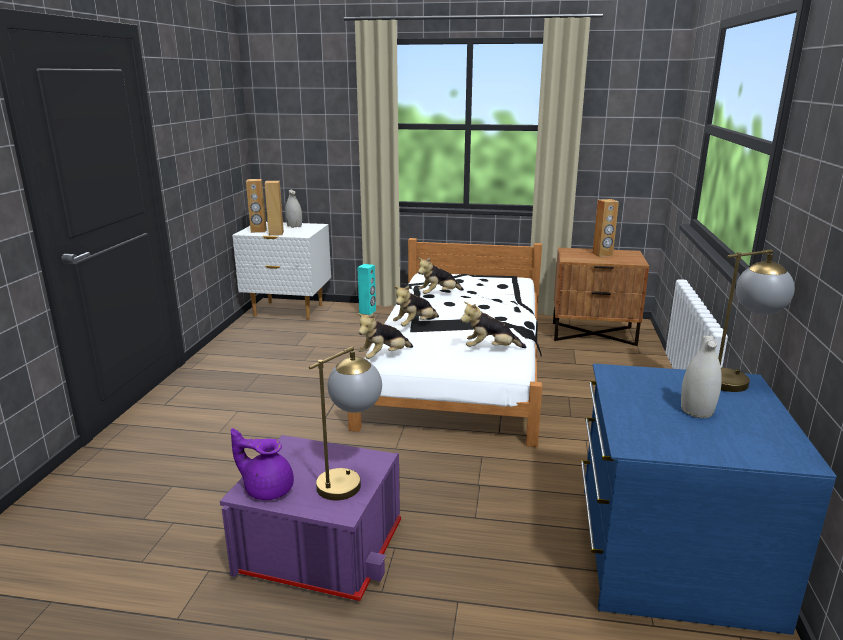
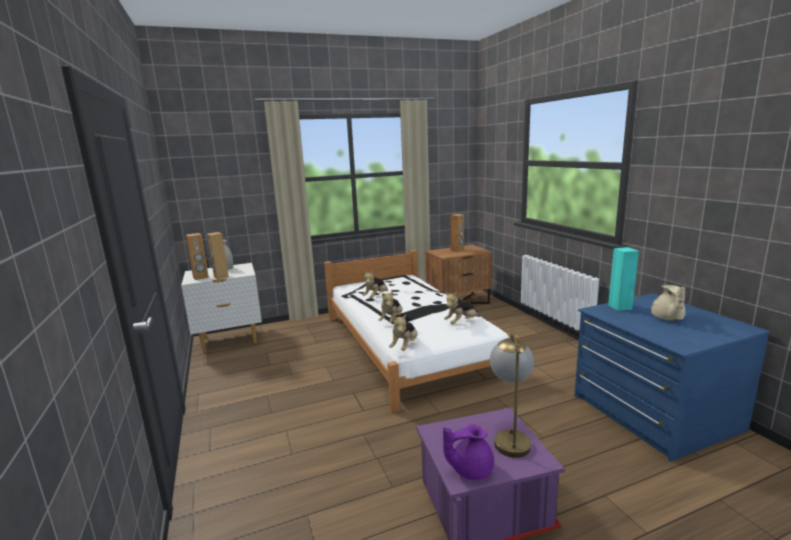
camera: 30 degrees left, 5 degrees down
(367, 312) = (296, 325): turquoise speaker -> turquoise speaker (620, 307)
(697, 410) = (667, 318): white vase -> beige teapot
(737, 380) = (651, 298): table lamp -> none

